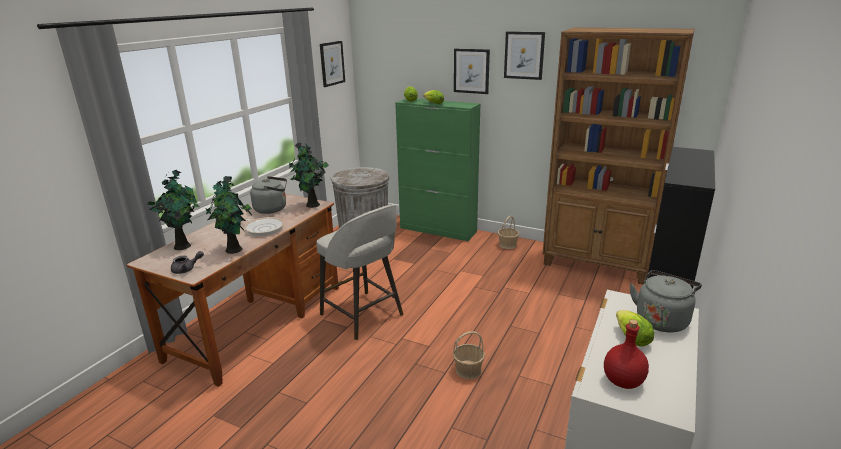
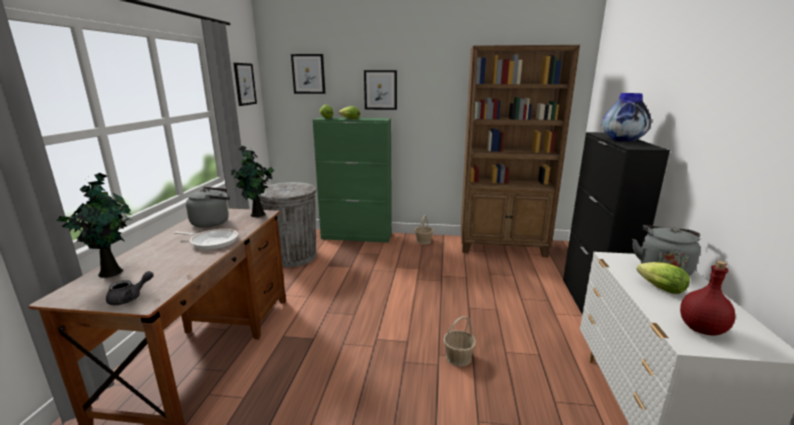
camera: 20 degrees left, 5 degrees down
(235, 250) = (189, 267): potted plant -> none
(363, 316) = (325, 324): grey stool -> none
(524, 55) = (428, 74): picture -> picture (308, 74)
(689, 166) = (622, 140): none -> vase

